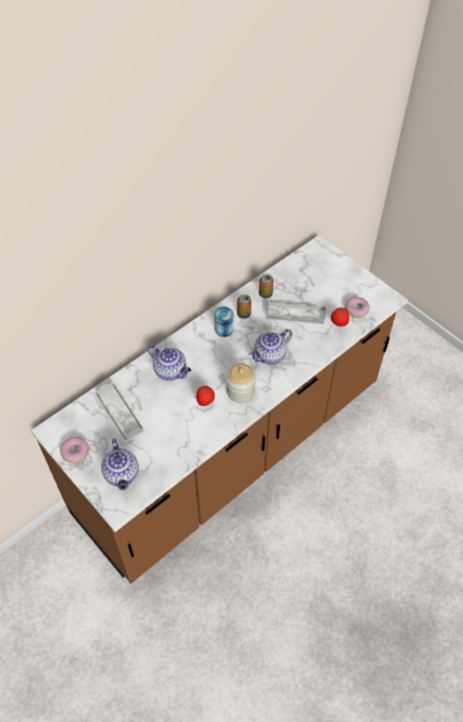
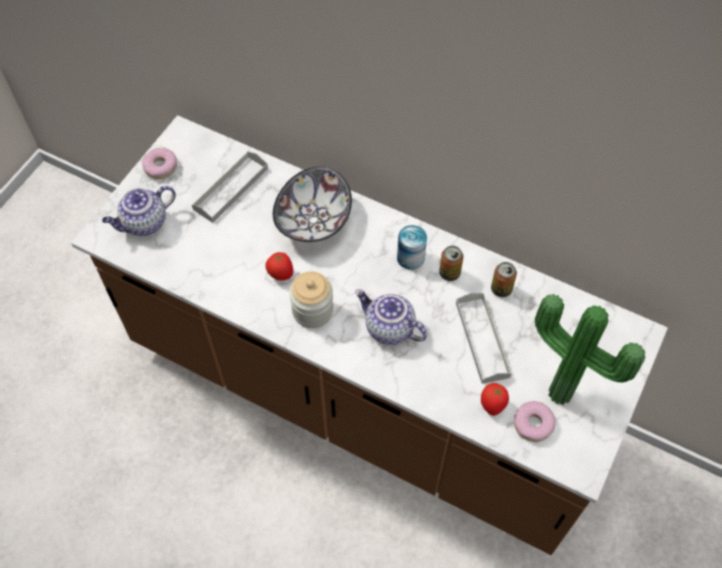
camera: 70 degrees right, 5 degrees up
(171, 371) = (314, 220): teapot -> bowl
(340, 290) = (562, 390): none -> potted plant

